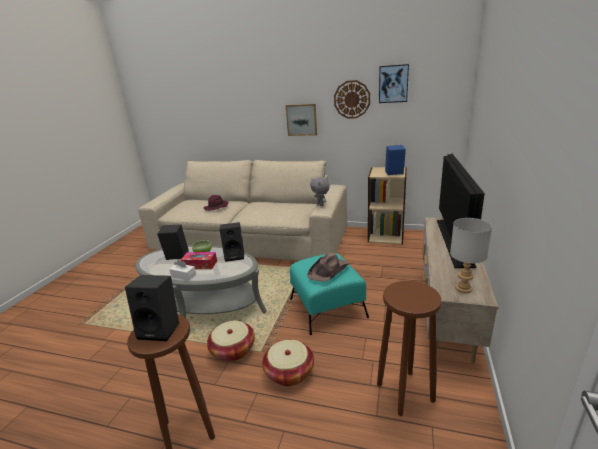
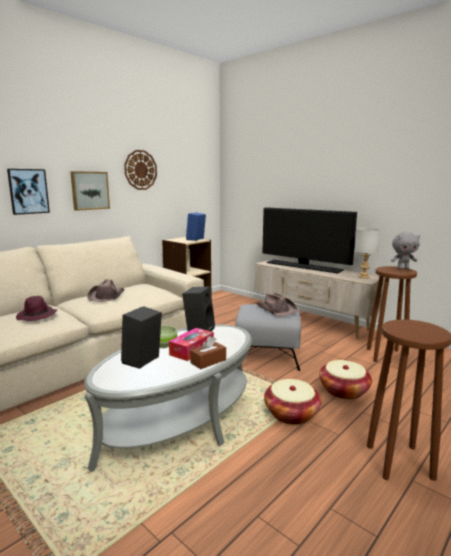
camera: 65 degrees left, 10 degrees down
(161, 329) = (412, 328): black speaker -> none
(183, 276) = (208, 361): white tissue box -> brown tissue box
(266, 207) = (106, 296): none -> brown hat
(320, 205) = (175, 274): grey plush toy -> grey plush toy (403, 269)
(327, 308) = (268, 354): turquoise ottoman -> grey ottoman
(393, 84) = (172, 158): picture -> picture (28, 191)

